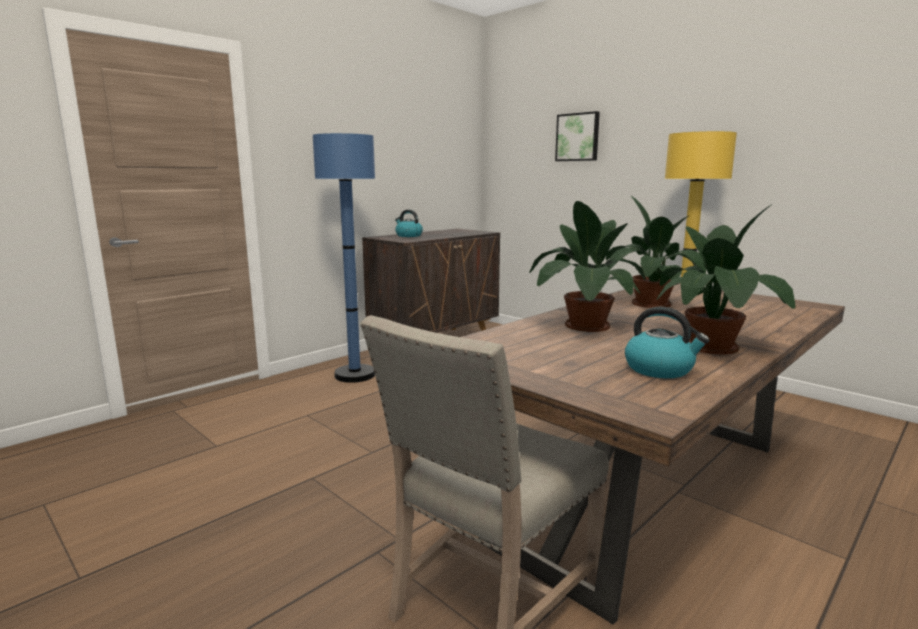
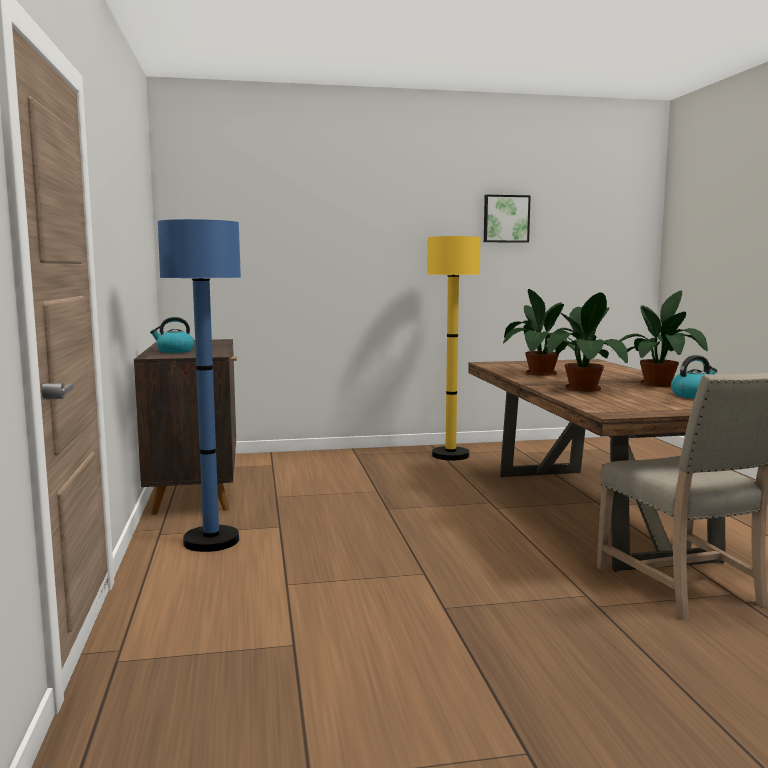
camera: 55 degrees left, 5 degrees down
(578, 137) = (297, 231): picture -> picture (505, 219)

